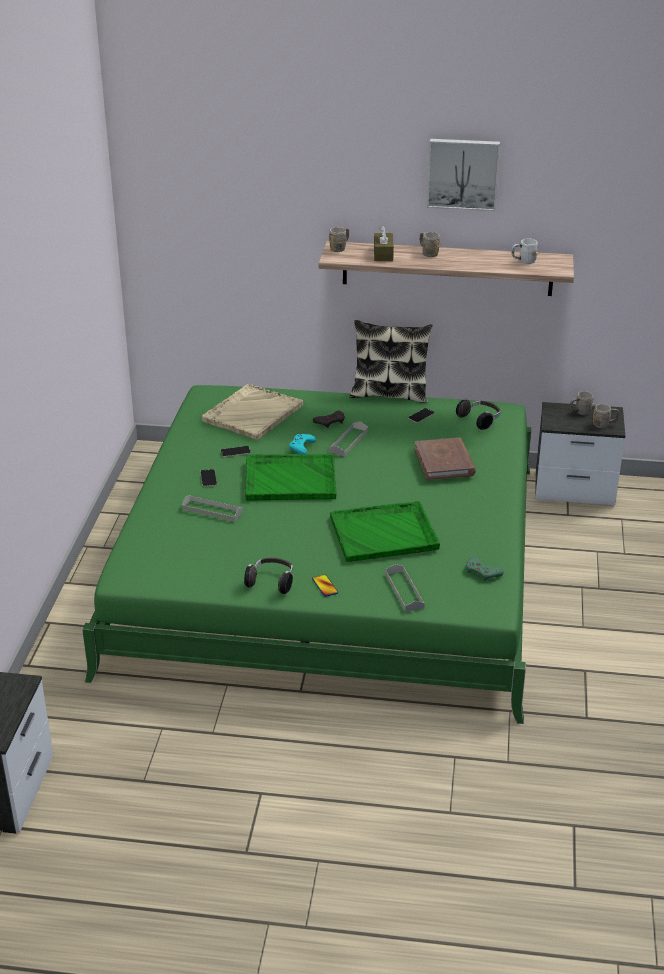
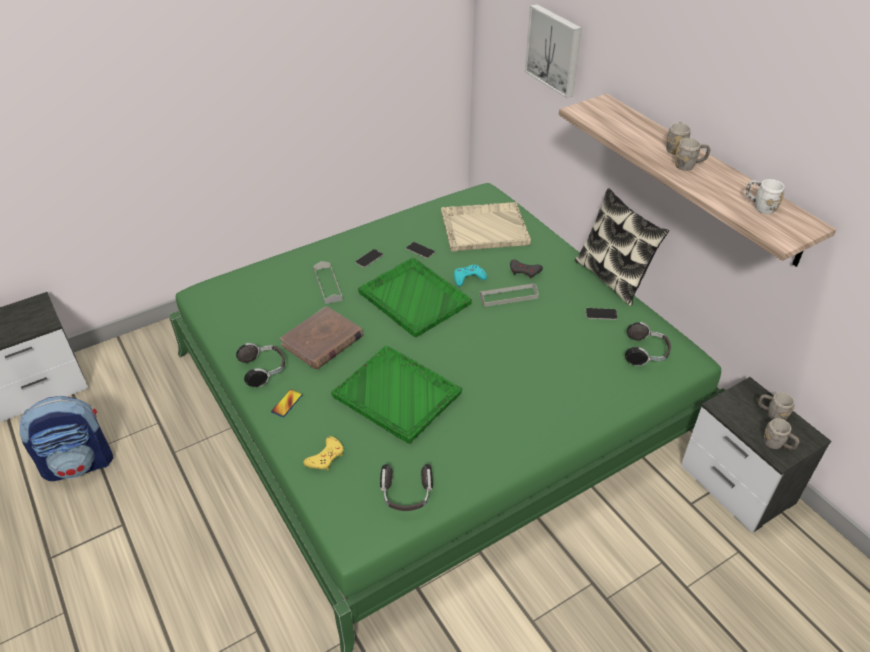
camera: 50 degrees right, 10 degrees up
(150, 796) = (79, 463): none -> backpack
(340, 248) = (604, 104): grey mug -> grey mug (689, 166)
(383, 254) = (630, 128): brown tissue box -> none
(404, 591) = (326, 457): grey tray -> yellow game controller
(444, 462) = (549, 369): brown book -> brown book (322, 341)
(463, 173) = (743, 67): picture -> picture (555, 50)
(482, 572) = (406, 495): green game controller -> headphones

